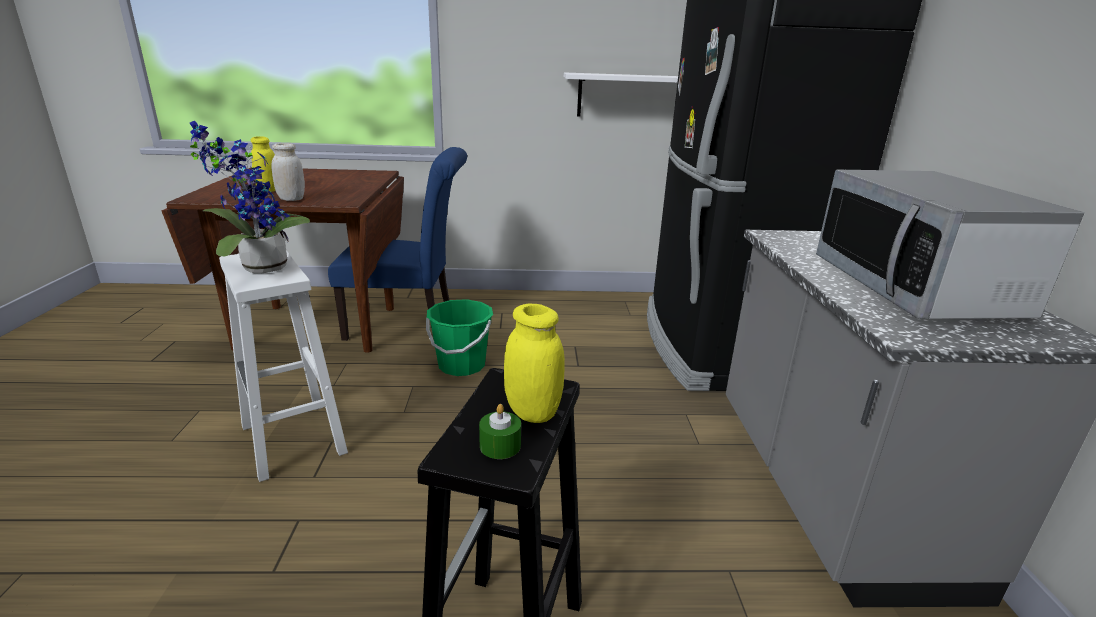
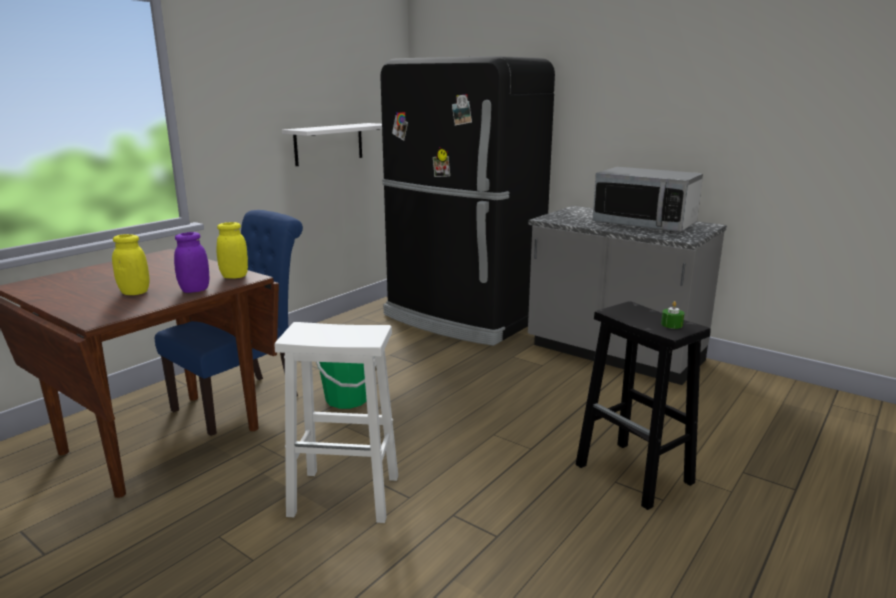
camera: 50 degrees left, 5 degrees down
(259, 268) = (332, 334): potted plant -> none
(291, 199) = (195, 290): white jar -> purple jar
(532, 412) = (648, 314): yellow jar -> yellow jar (234, 276)

